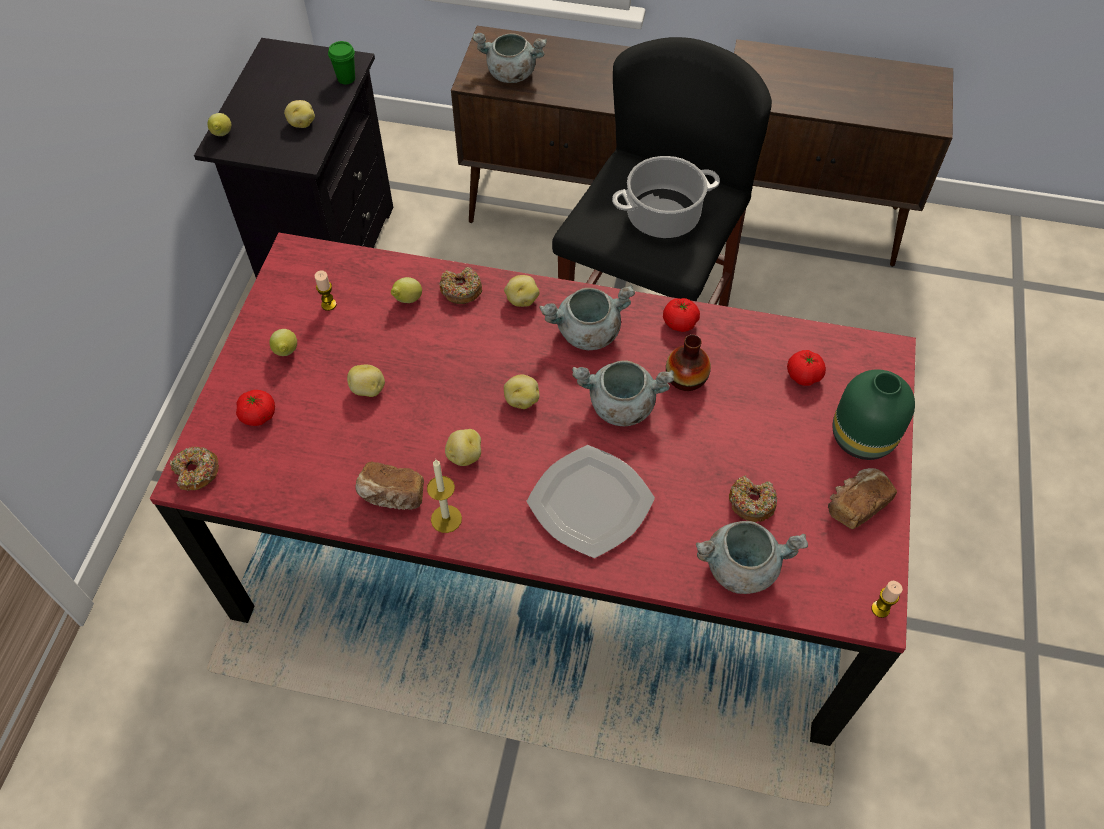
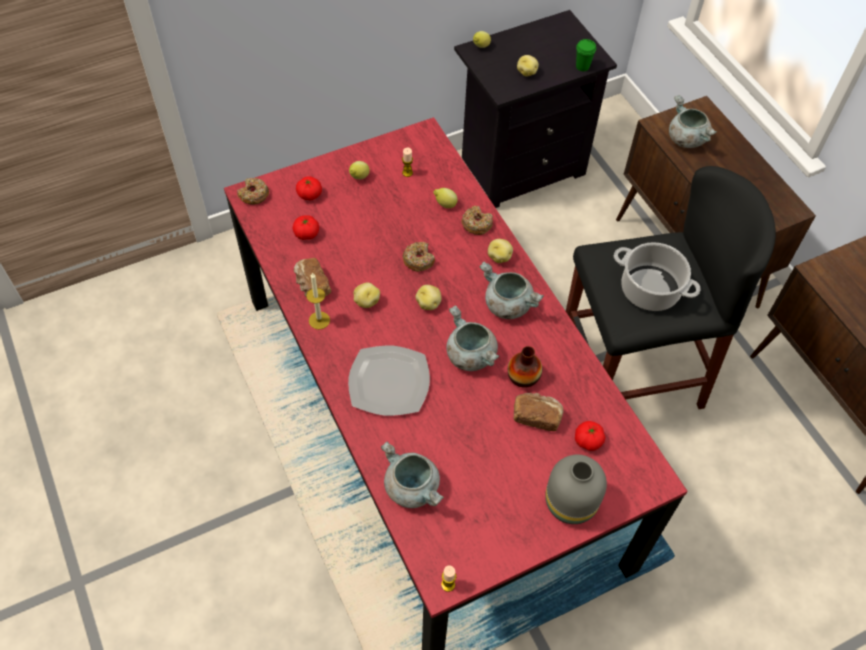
camera: 50 degrees right, 0 degrees up
(368, 390) = (368, 229): potato -> none
(680, 323) = (562, 347): tomato -> tomato (306, 233)
(751, 503) = (463, 467): donut -> donut (418, 260)
(856, 505) = (514, 528): bread -> bread (536, 416)
(860, 436) = (570, 501): green vase -> grey vase

